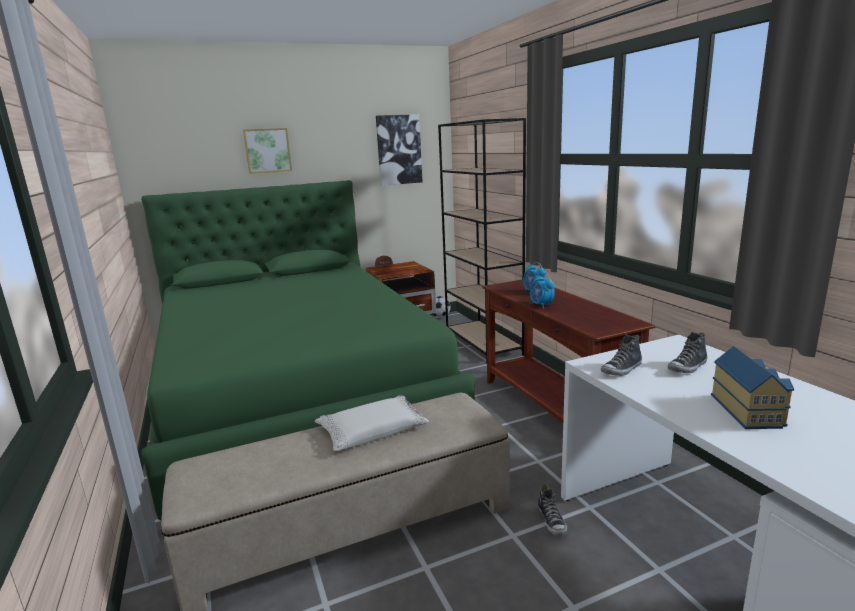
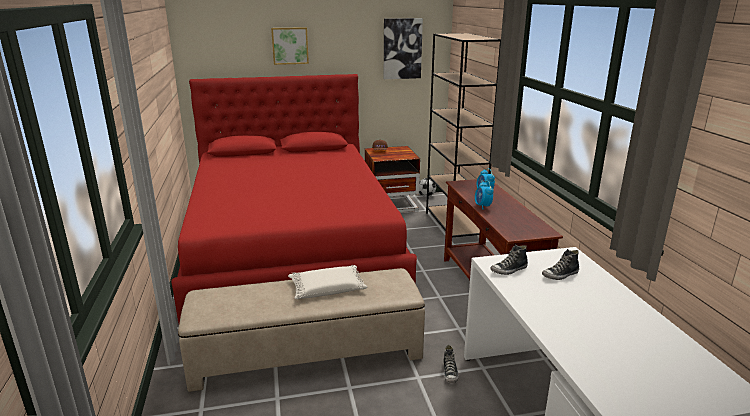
camera: 10 degrees right, 5 degrees up
(297, 396) = (292, 251): green bed -> red bed
(748, 410) = (579, 313): toy house -> none

